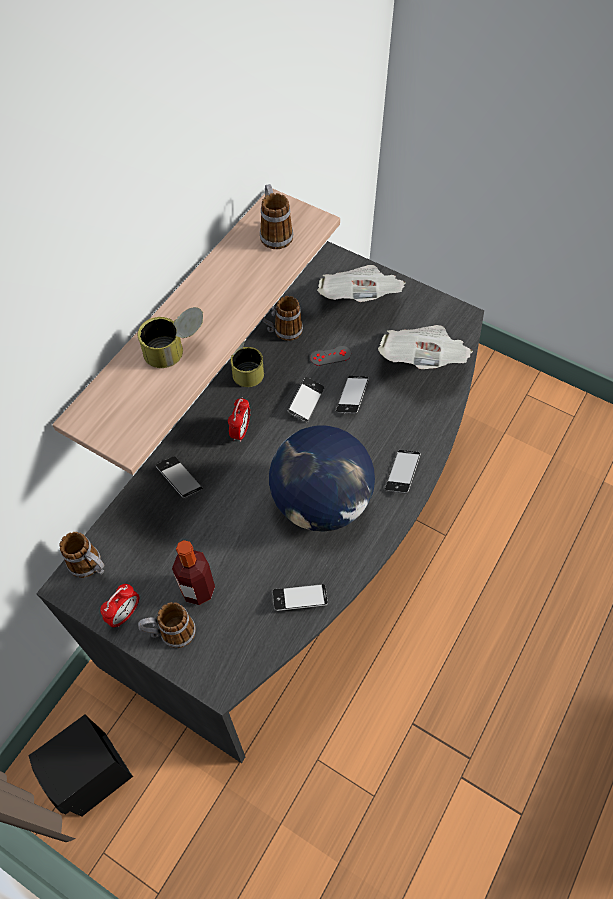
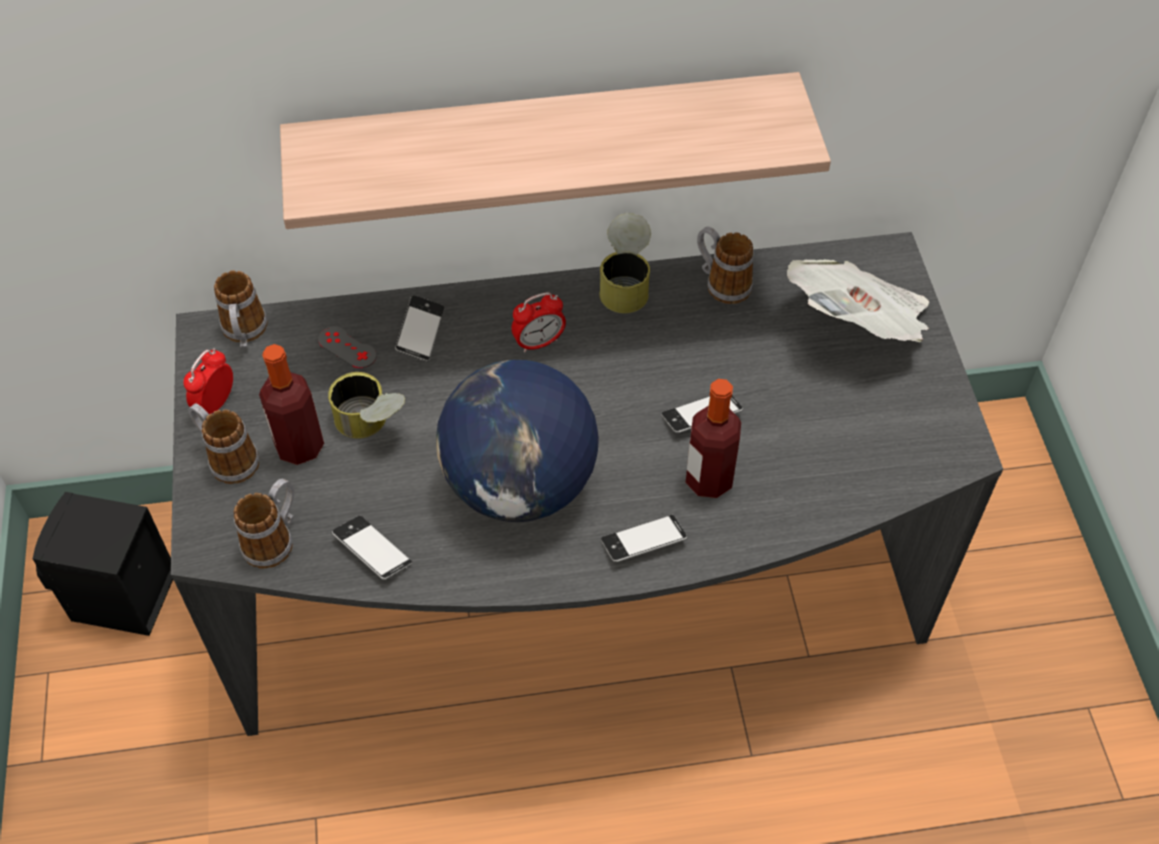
camera: 50 degrees right, 5 degrees down
(125, 614) = (216, 403): alarm clock -> alarm clock turned 120 degrees clockwise
(175, 350) = (470, 151): can -> can (371, 426)
(274, 233) = (732, 120): mug -> mug (274, 539)
(306, 402) = (644, 375): phone -> none
(330, 356) = (738, 354): grey game controller -> grey game controller (347, 347)
(391, 421) = (709, 480): none -> bottle
(422, 361) = (838, 452): newspaper -> none

